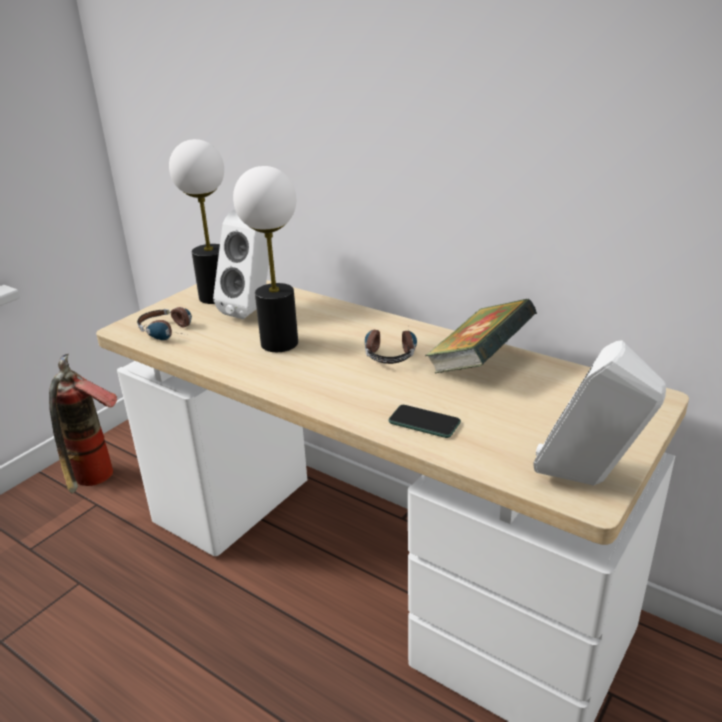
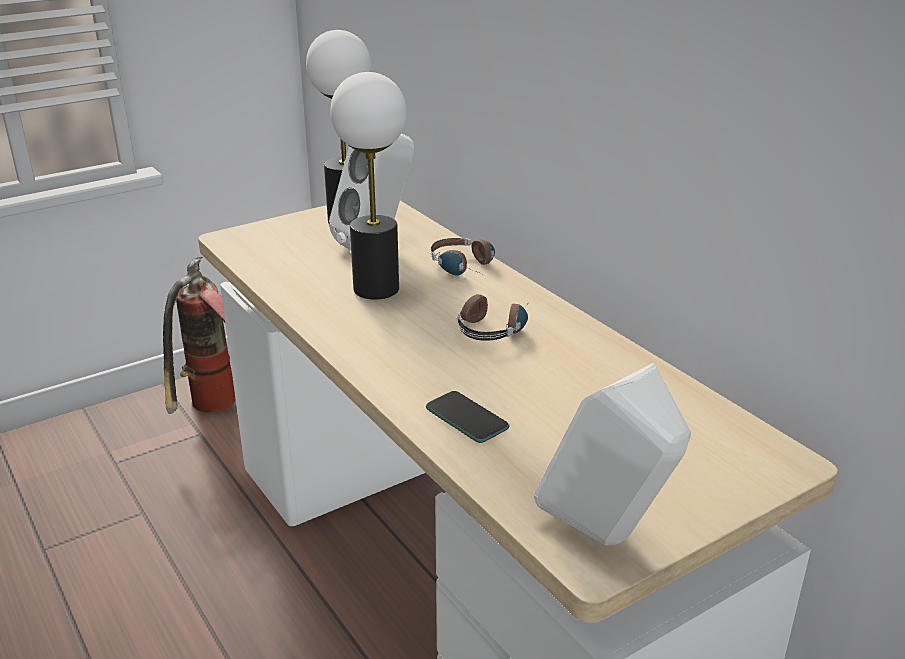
camera: 20 degrees right, 0 degrees up
(171, 332) = (273, 251): headphones -> headphones (467, 267)
(479, 364) = (589, 365): book -> none

